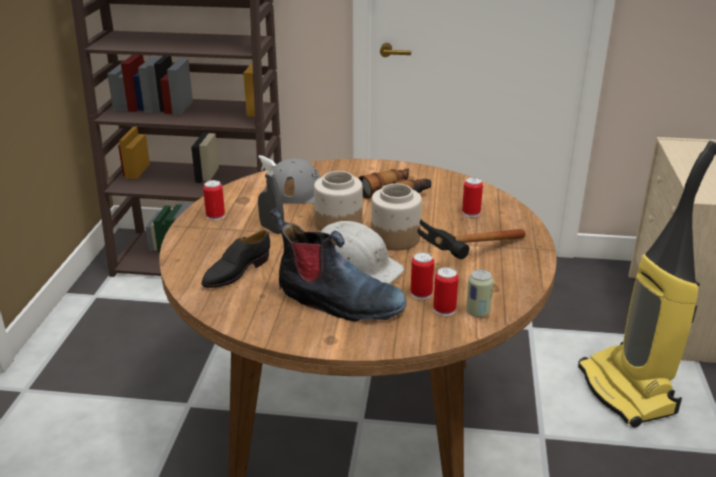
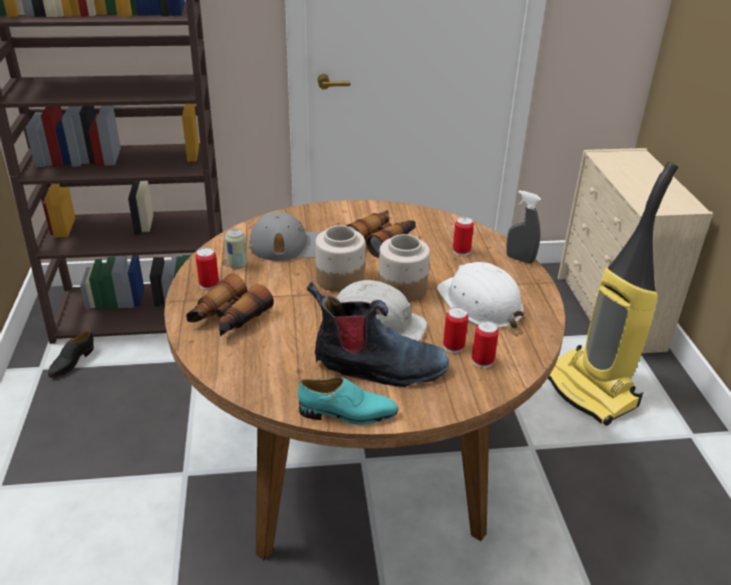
camera: 15 degrees left, 5 degrees up
(219, 245) = (228, 318): none -> binoculars
(236, 272) = (260, 347): black shoe -> black shoe (72, 362)
(272, 229) = (275, 292): grey spray bottle -> grey spray bottle (520, 259)
(290, 336) = (348, 413): none -> turquoise shoe
(467, 260) = (480, 303): hammer -> white hard hat
(478, 312) = (514, 359): can -> can (237, 264)

